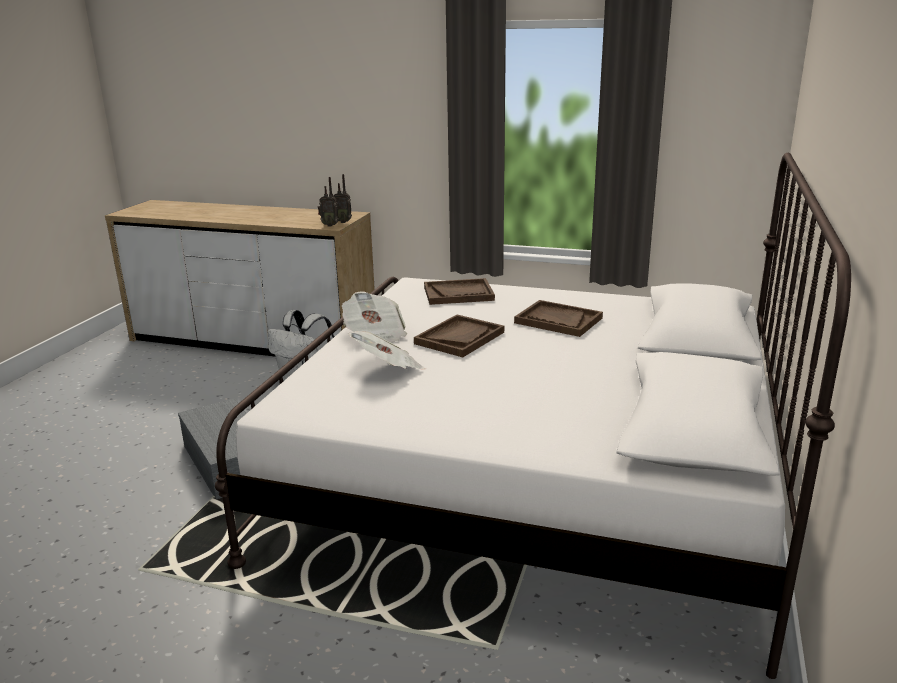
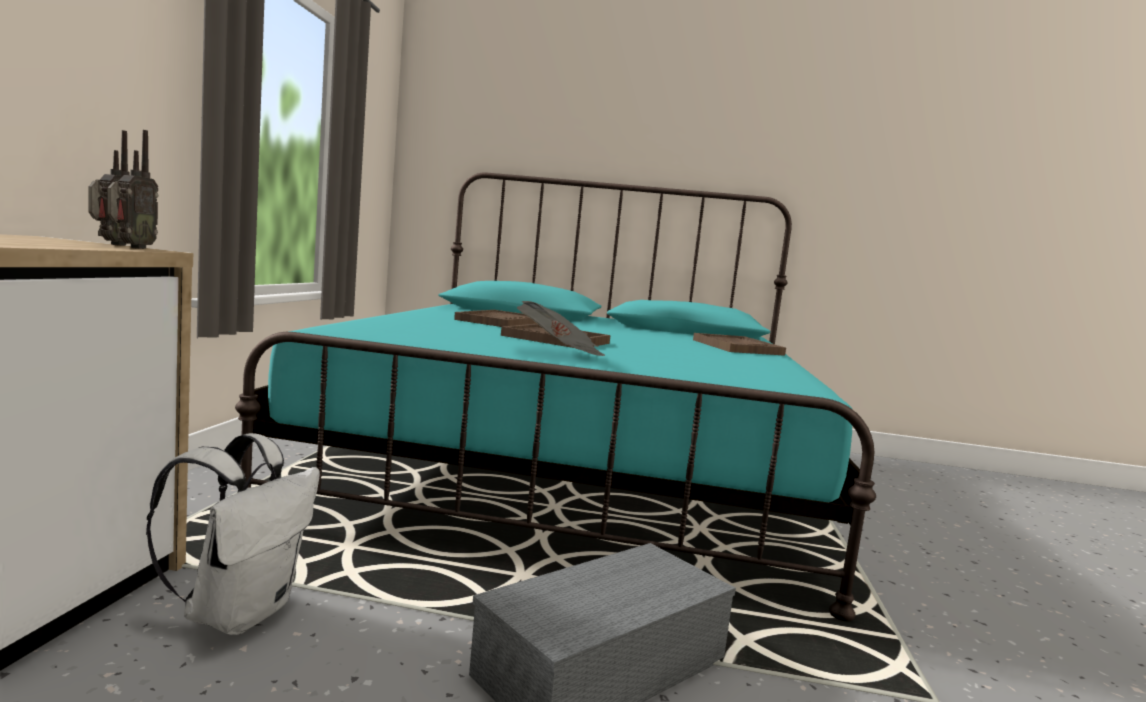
camera: 100 degrees left, 15 degrees down
(388, 368) = (656, 358): newspaper -> none
(458, 294) = (396, 326): brown tray -> brown tray (736, 347)
(531, 475) = (571, 469): white bed -> turquoise bed

